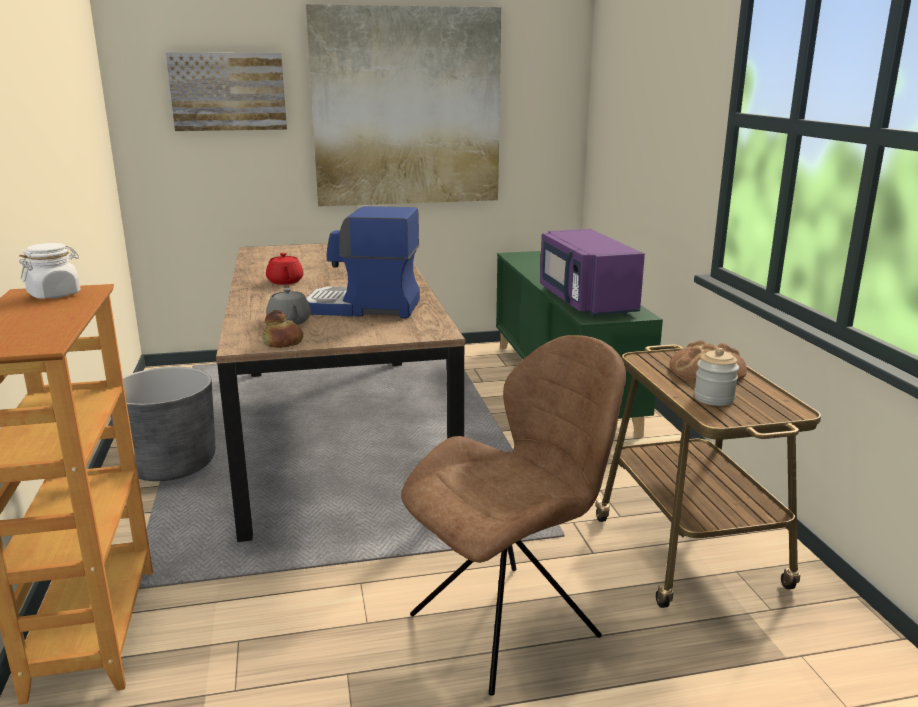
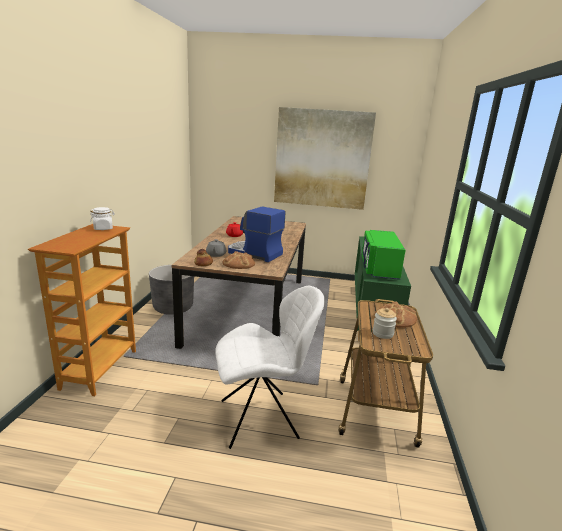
camera: 20 degrees right, 0 degrees up
(228, 91) = (240, 145): picture -> none
(354, 330) = (239, 263): none -> bread
(510, 623) = (262, 418): brown chair -> white chair
(585, 301) = (379, 269): purple microwave -> green microwave

